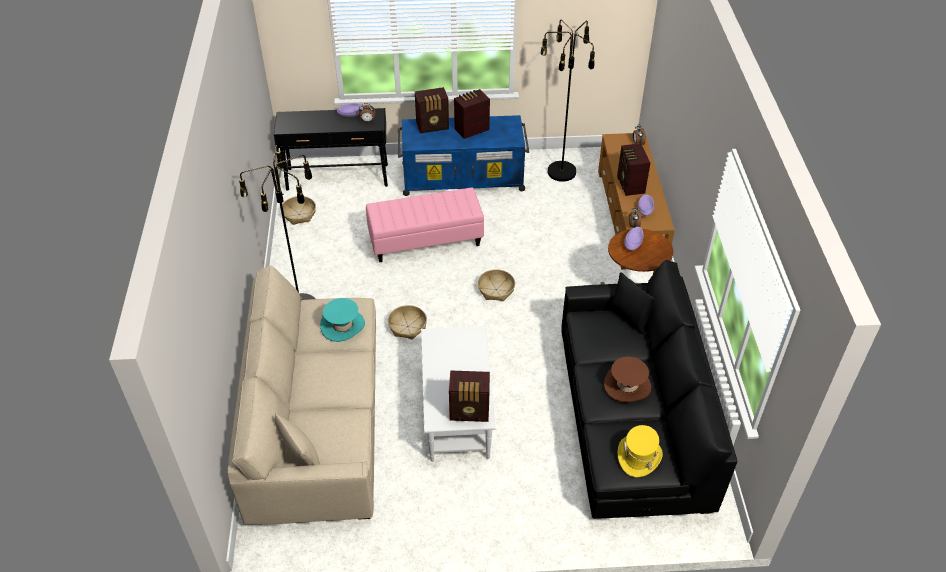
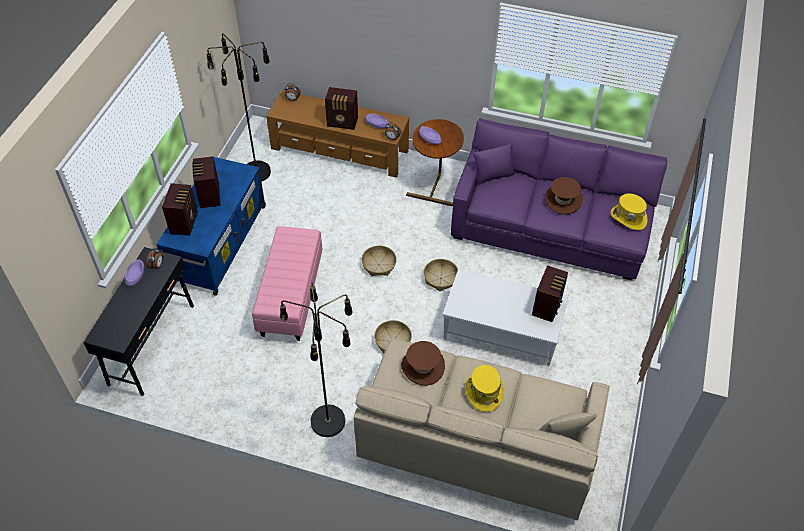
camera: 70 degrees left, 5 degrees up
(299, 214) = (189, 392): basket -> basket (441, 278)
(328, 377) = (483, 392): none -> yellow hat
(342, 325) = (423, 367): turquoise hat -> brown hat
(632, 419) = (551, 227): black sofa -> purple sofa

